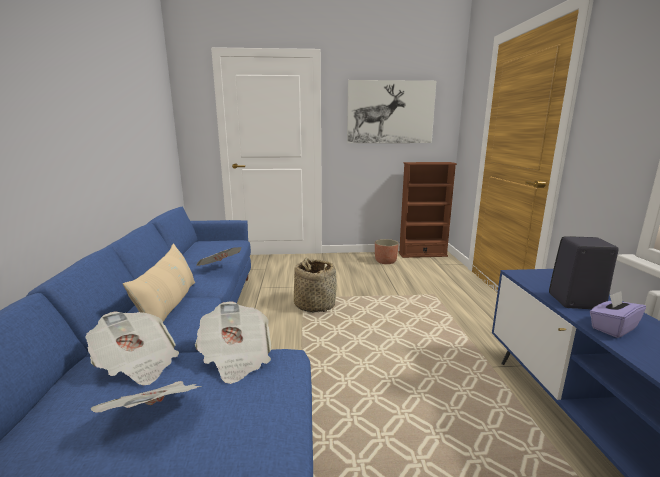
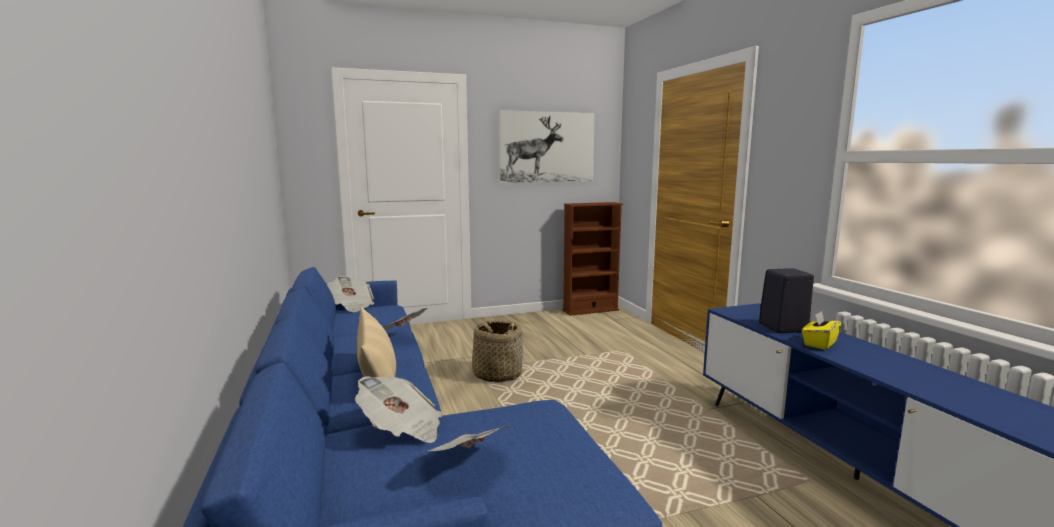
camera: 15 degrees left, 5 degrees down
(236, 358) = (500, 411): newspaper -> newspaper (351, 306)
(385, 261) = (553, 321): planter -> none
(612, 328) = (819, 343): purple tissue box -> yellow tissue box

